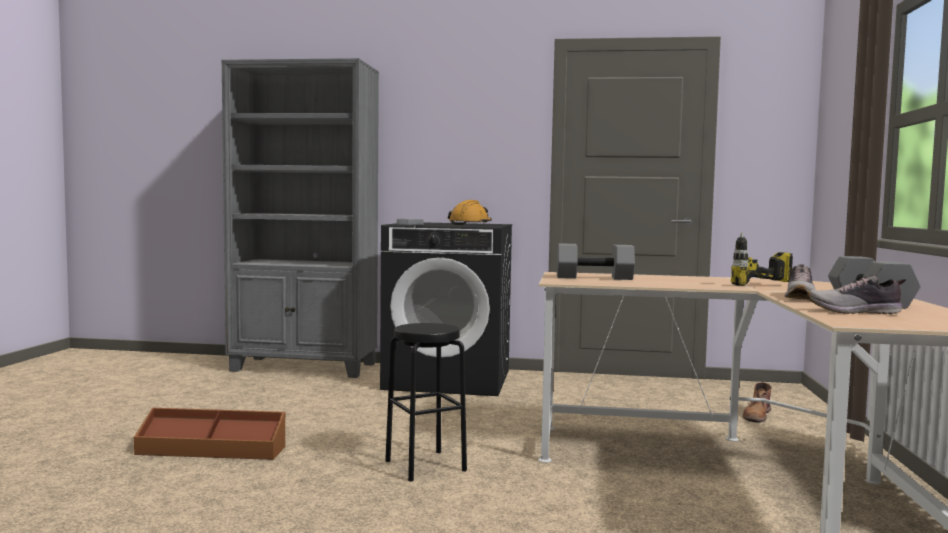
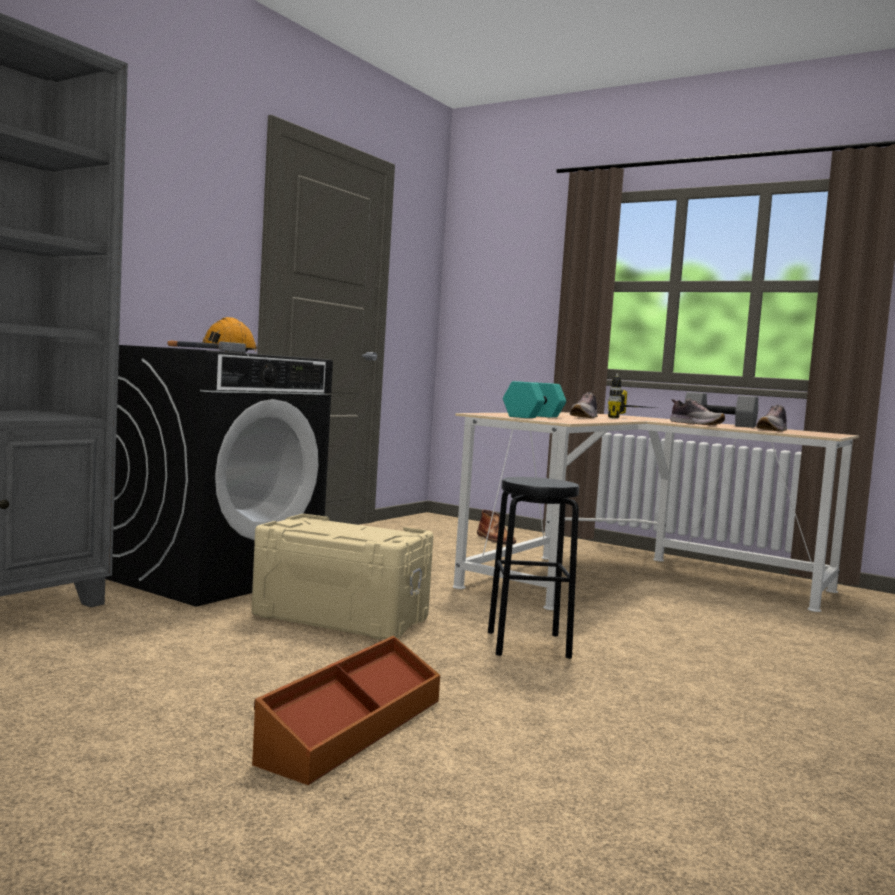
camera: 65 degrees left, 0 degrees up
(409, 415) = (340, 617): none -> beige storage box
(594, 278) = (533, 416): grey dumbbell -> turquoise dumbbell
(691, 282) = (585, 417): none -> shoe

